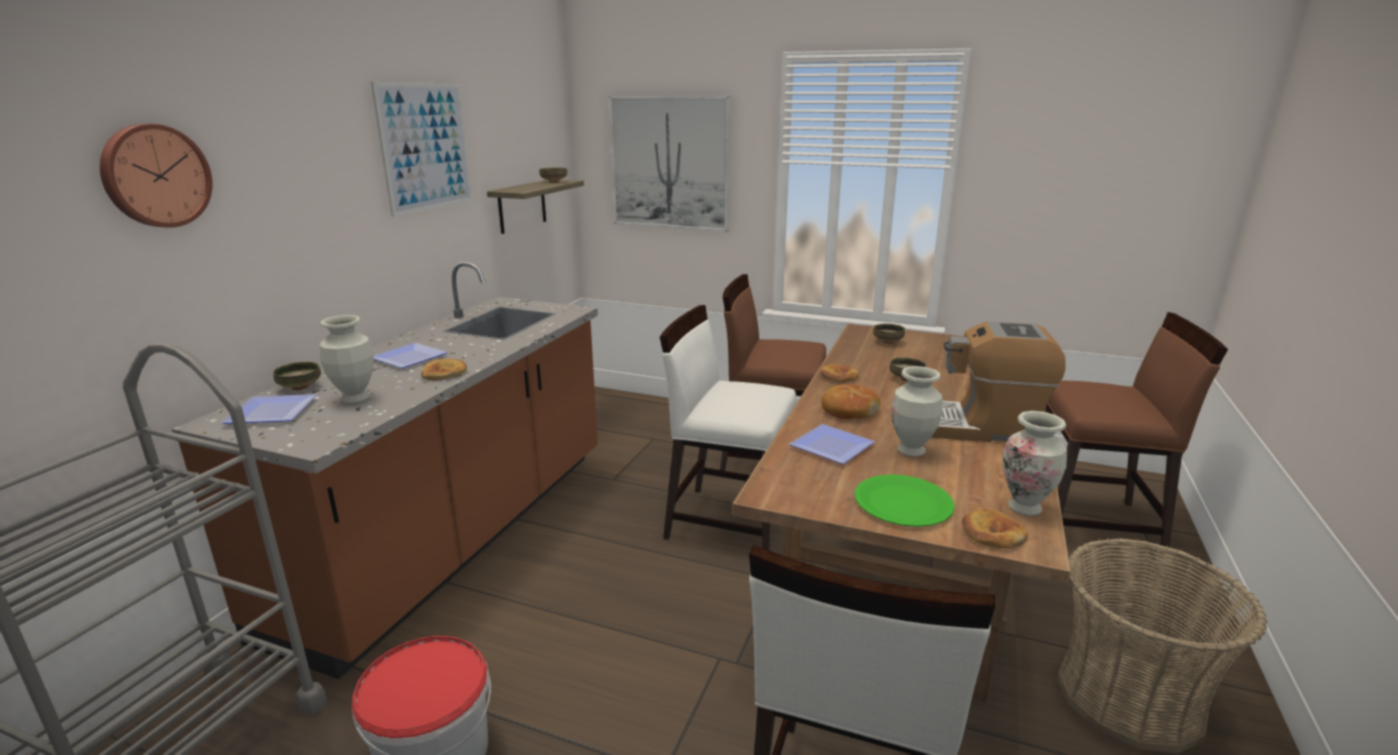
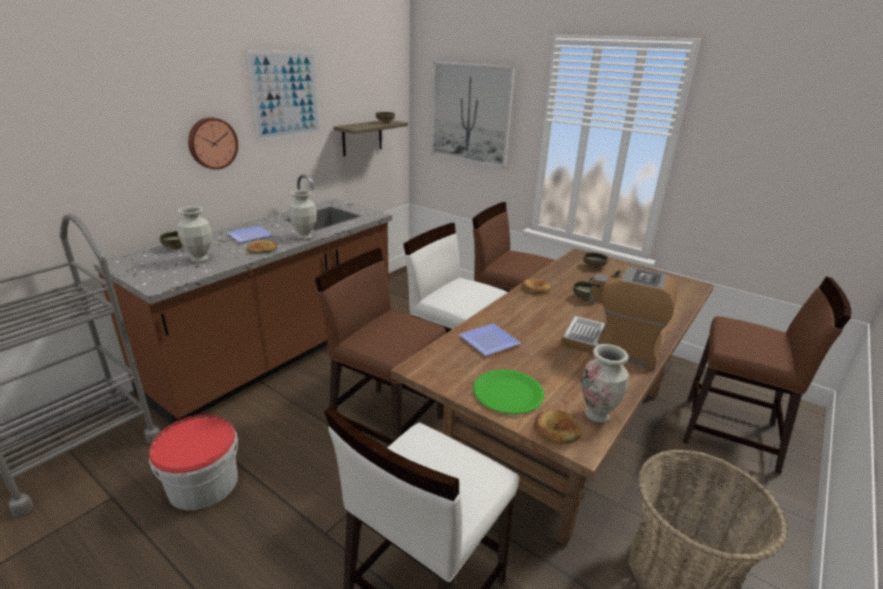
camera: 15 degrees right, 5 degrees up
(155, 176) = (88, 110): wall clock -> wall clock (212, 143)
(271, 412) = (149, 261): plate -> none
(670, 601) = (386, 422): none -> brown chair
(849, 411) = (522, 316): bread -> none
(911, 451) = (544, 355): vase -> vase (304, 237)

